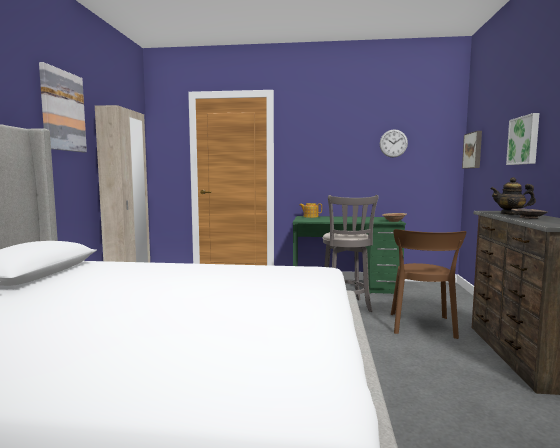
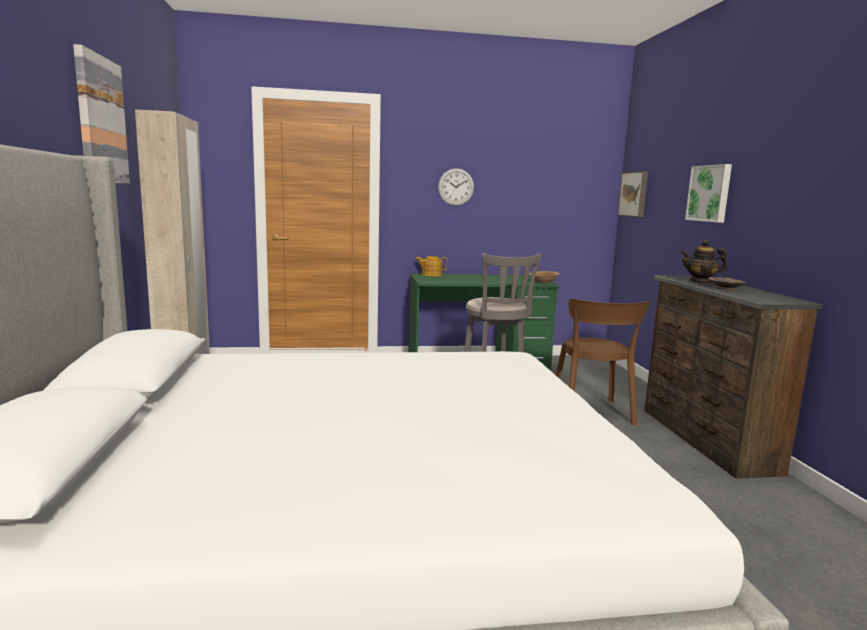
camera: 15 degrees left, 5 degrees up
(393, 143) = (537, 179): wall clock -> wall clock (456, 187)

